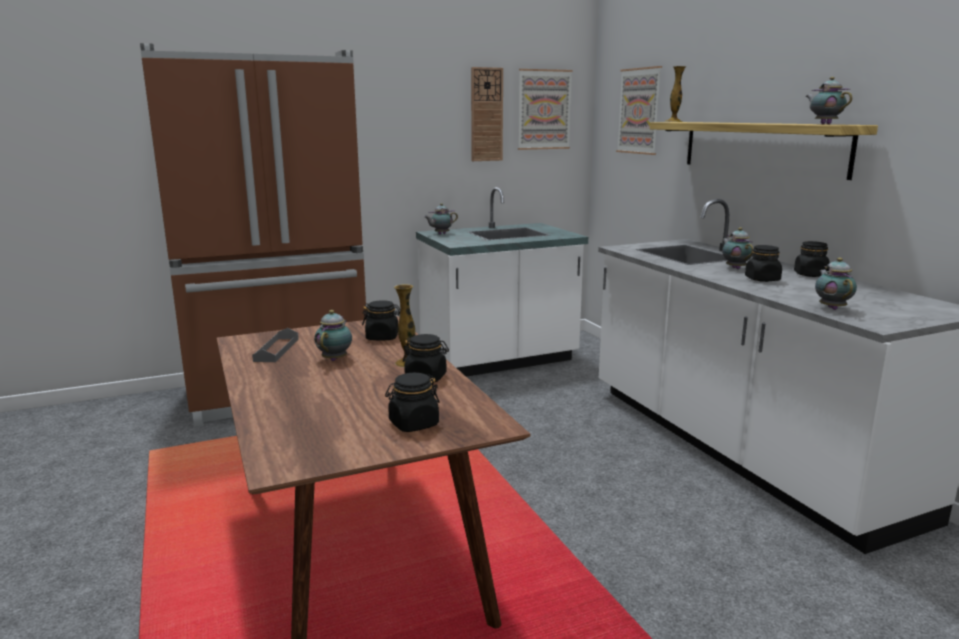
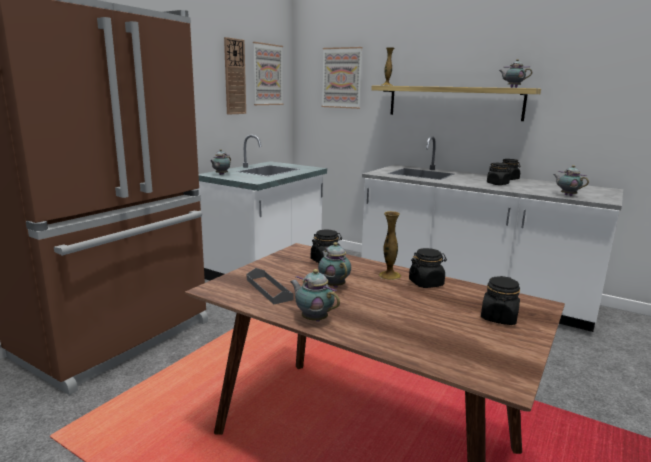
camera: 35 degrees left, 0 degrees up
(735, 268) = (467, 179): teapot -> teapot (313, 319)

